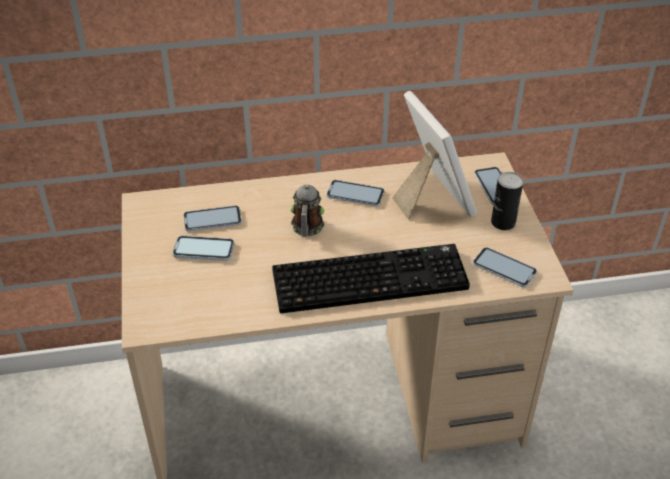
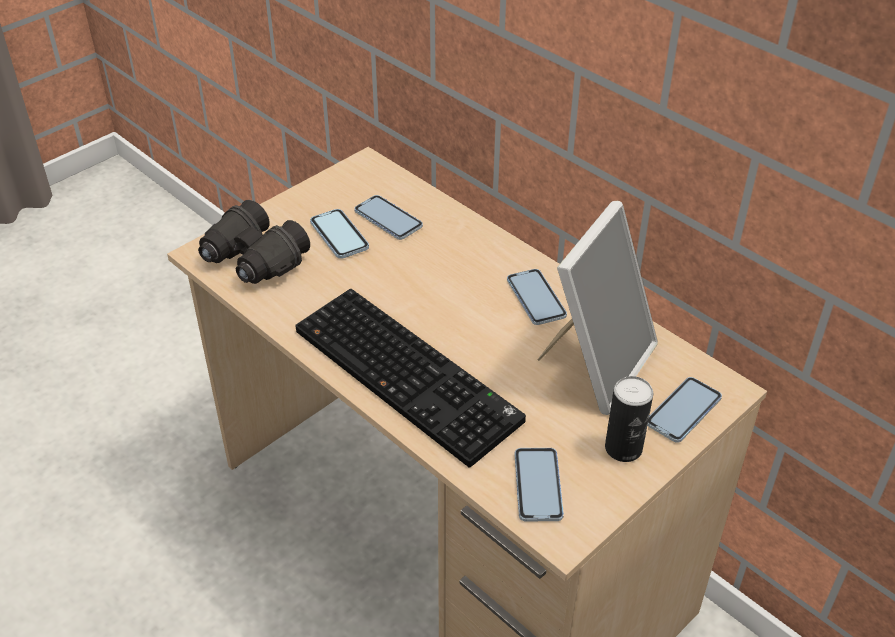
camera: 55 degrees right, 0 degrees up
(183, 303) = (253, 260): none -> black binoculars
(307, 229) = (440, 290): mug -> none

